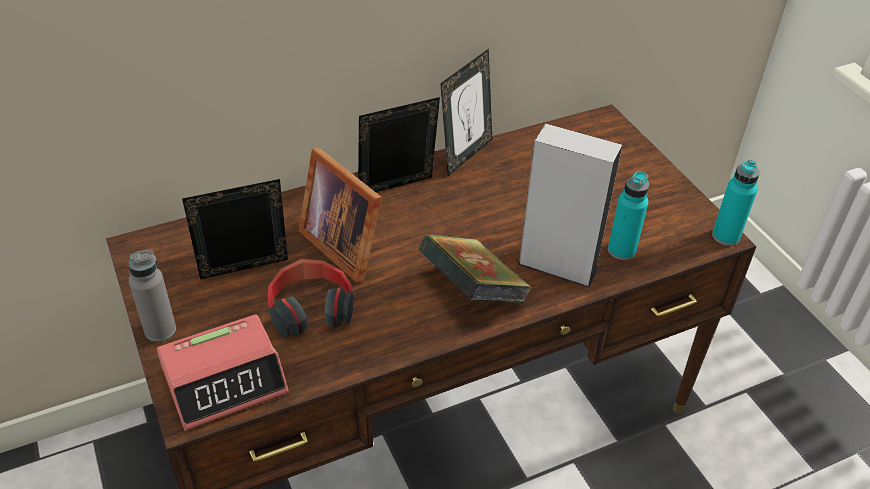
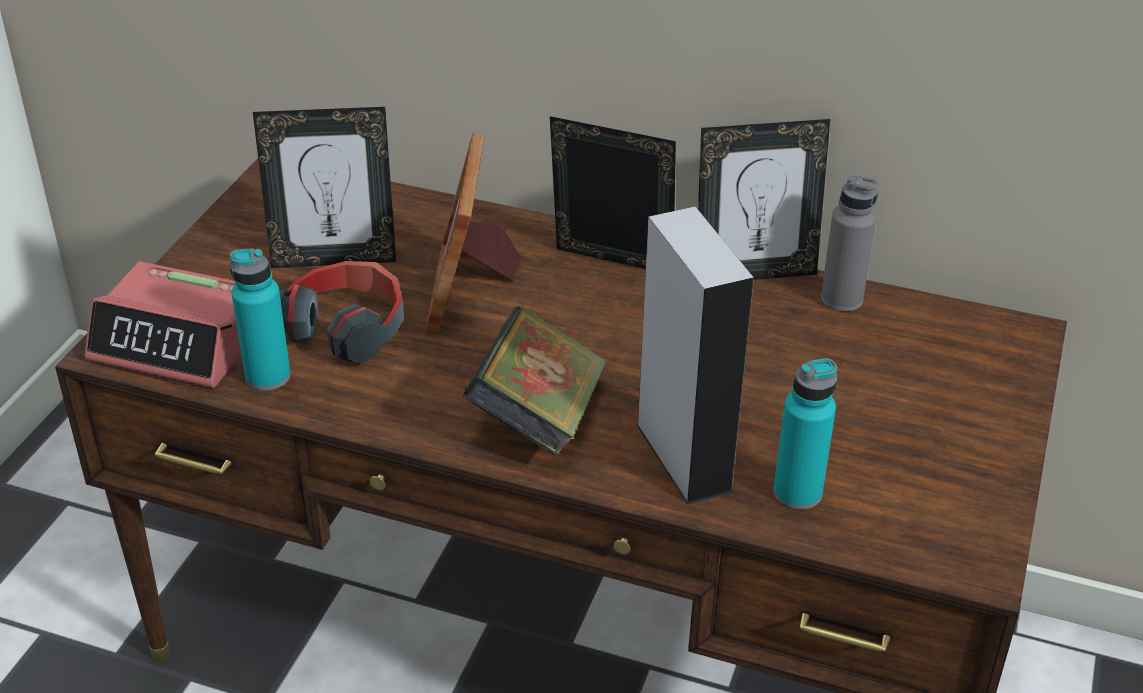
camera: 45 degrees right, 5 degrees down
(160, 329) = (191, 262): grey bottle -> grey bottle (841, 299)
(246, 274) = (334, 259): picture frame -> picture frame turned 150 degrees clockwise
(725, 236) = (985, 571): turquoise bottle -> turquoise bottle (268, 376)

